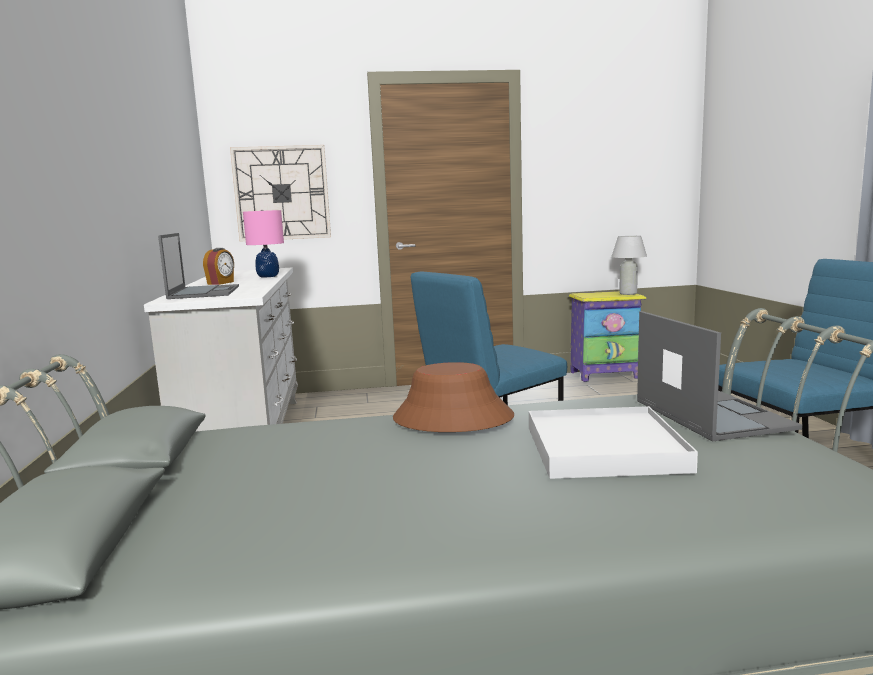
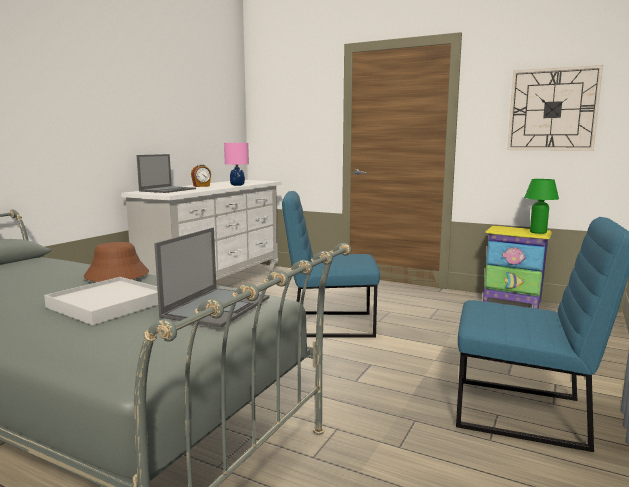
camera: 35 degrees right, 0 degrees up
(282, 193) = (286, 131): wall clock -> wall clock (552, 109)
(628, 293) = (538, 232): white table lamp -> green table lamp

